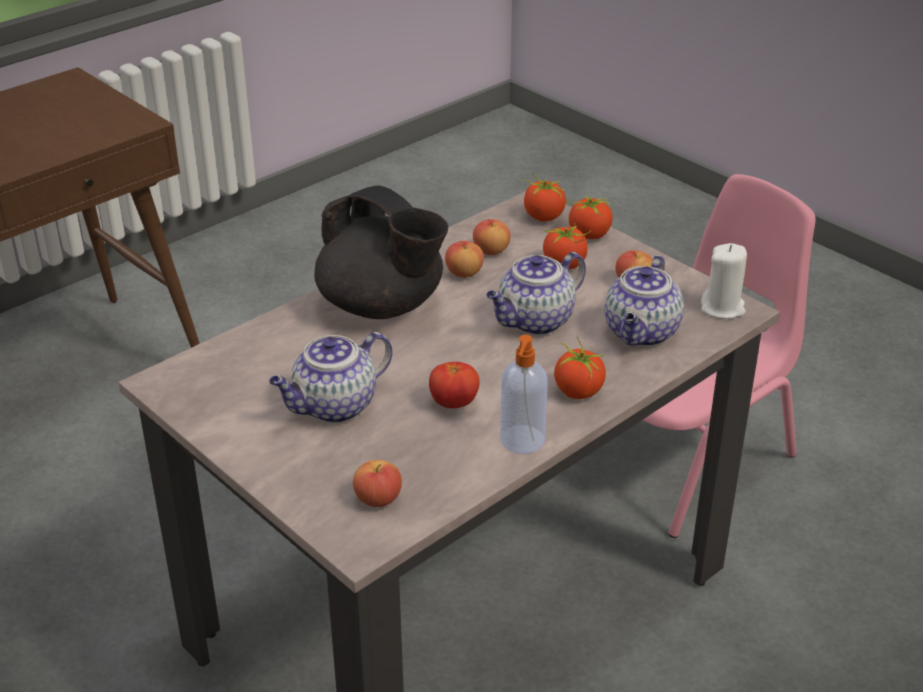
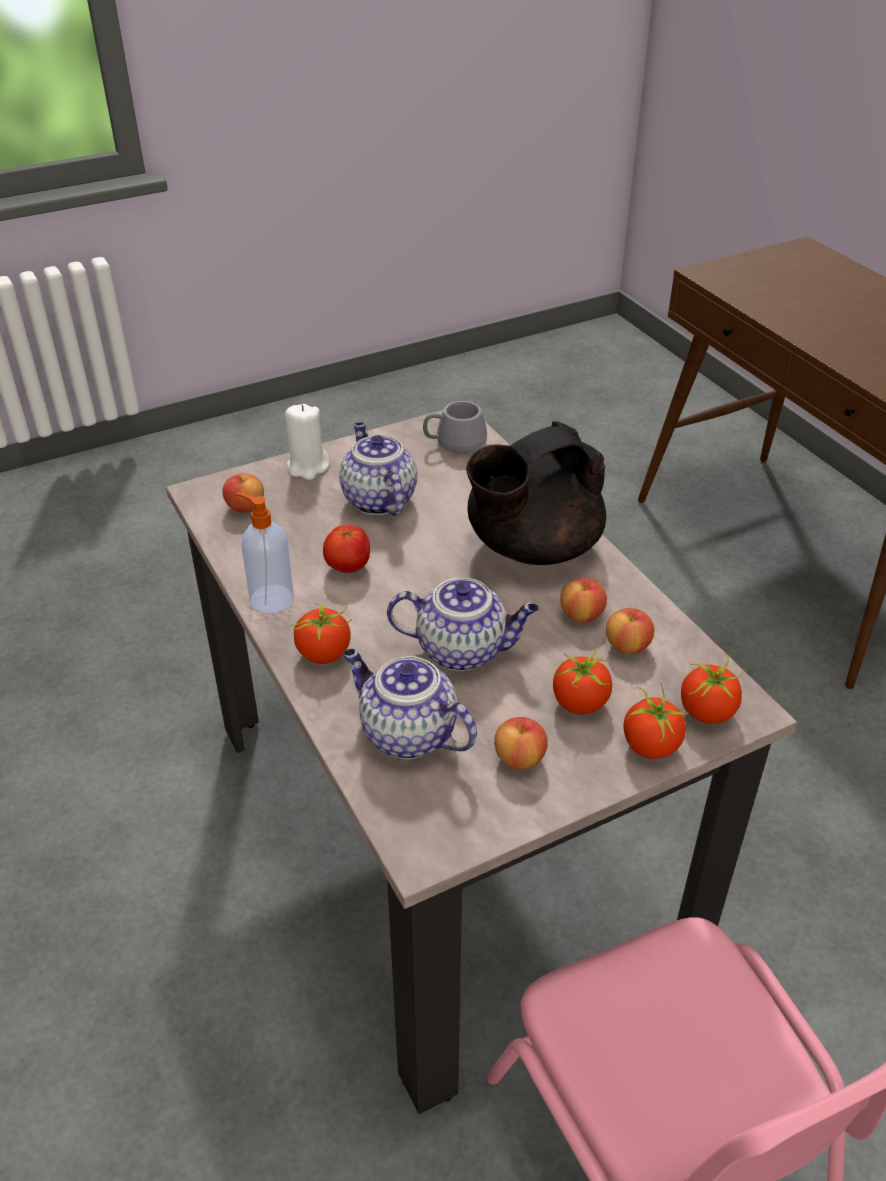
camera: 105 degrees right, 5 degrees up
(202, 377) = (453, 439): none -> grey mug
(535, 322) = (463, 650): teapot -> teapot turned 120 degrees clockwise
(722, 308) = (431, 832): white candle -> white candle (308, 467)

